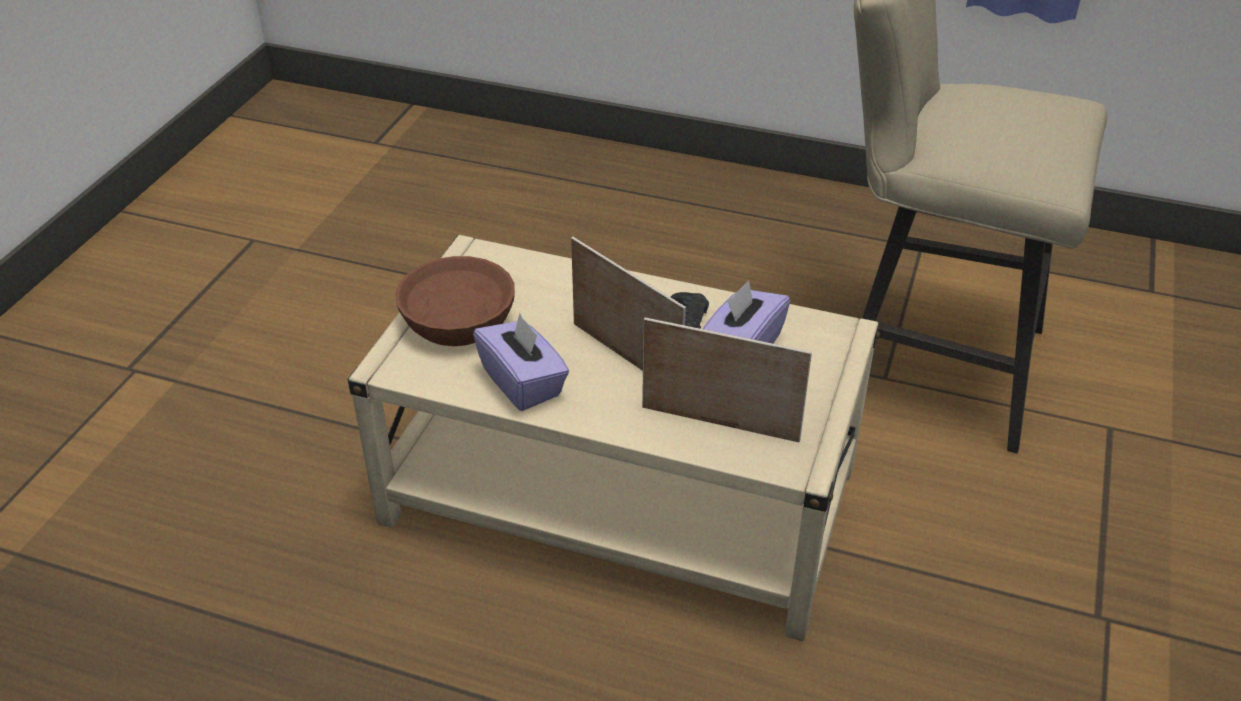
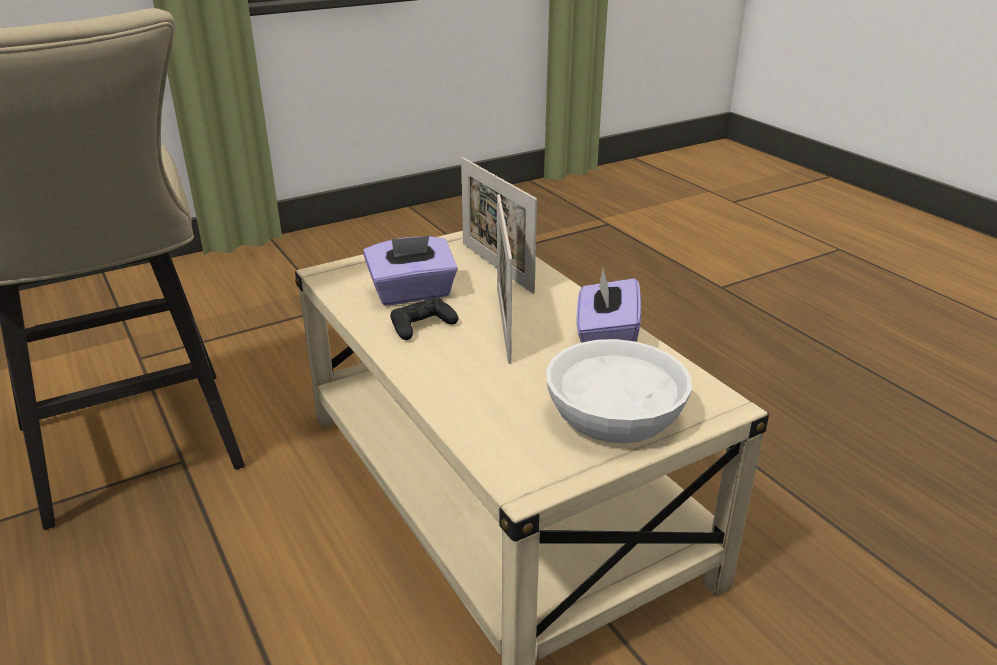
camera: 140 degrees left, 10 degrees down
(459, 319) = (613, 414): brown bowl -> white bowl

